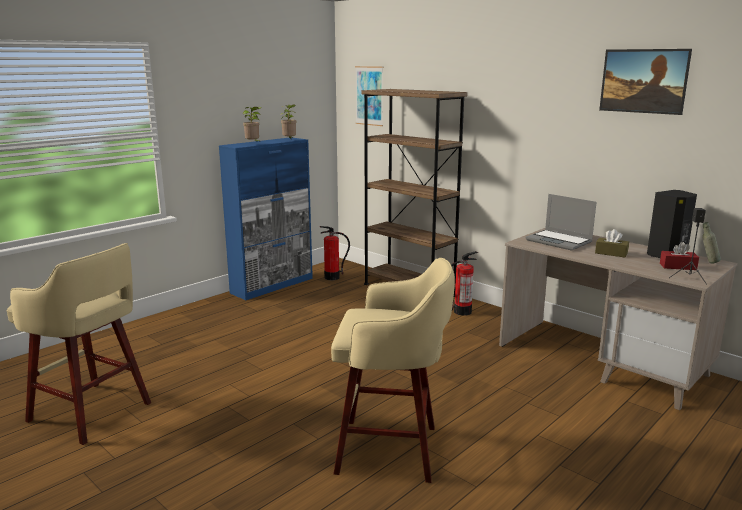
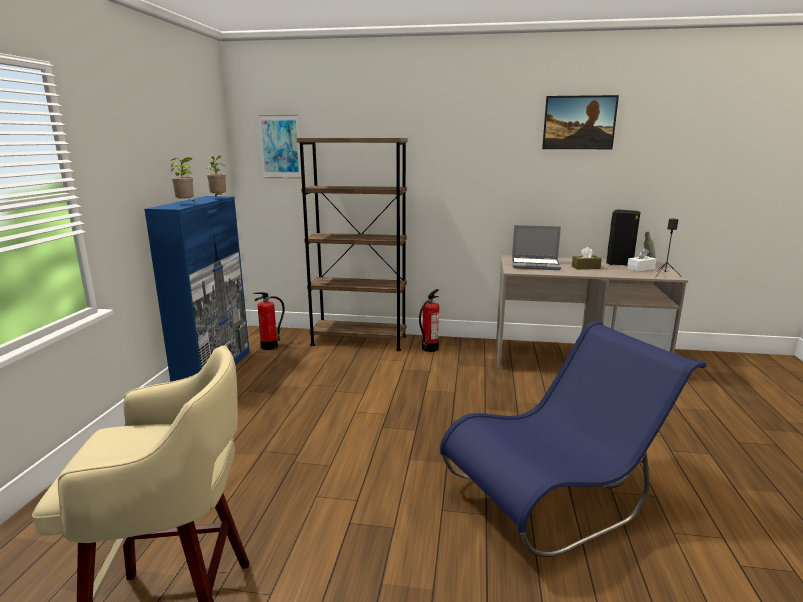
camera: 35 degrees left, 0 degrees up
(391, 450) = (557, 495): beige stool -> blue chair
(678, 266) = (640, 269): red tissue box -> white tissue box

